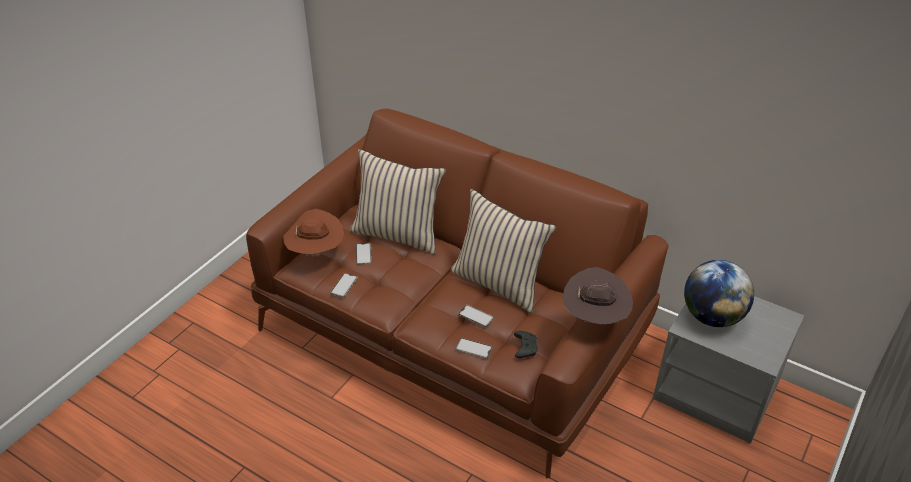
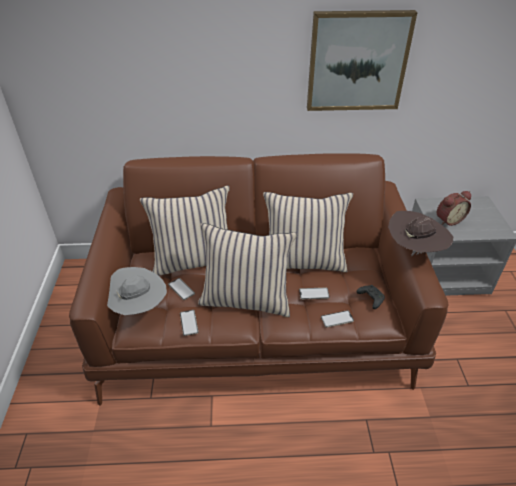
camera: 35 degrees left, 0 degrees up
(316, 252) = (139, 307): brown hat -> grey hat
(410, 291) = (246, 300): none -> beige pillow
(635, 83) = (357, 61): none -> picture
(712, 316) = (448, 220): globe -> alarm clock

